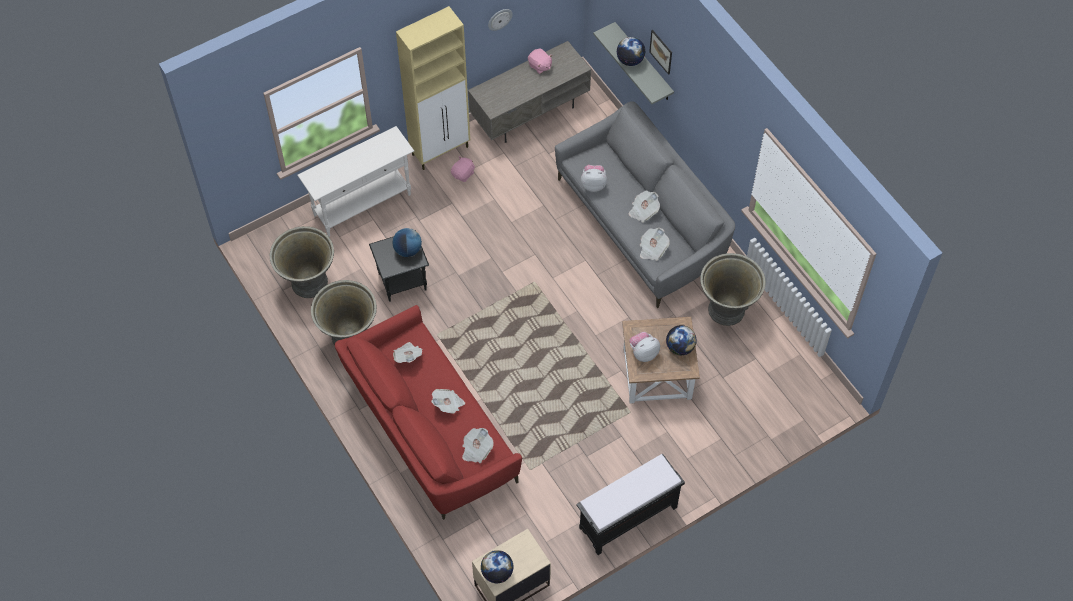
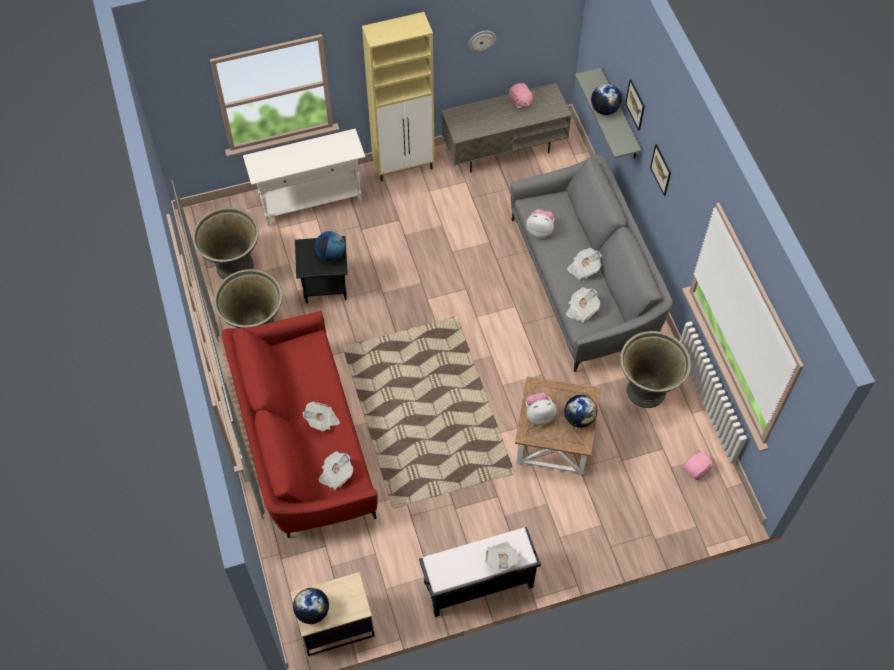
camera: 15 degrees right, 0 degrees up
(408, 356) = (297, 361): newspaper -> newspaper (502, 559)
(463, 174) = (419, 194): pink plush toy -> pink plush toy (697, 469)
(699, 106) = (661, 169): none -> picture

